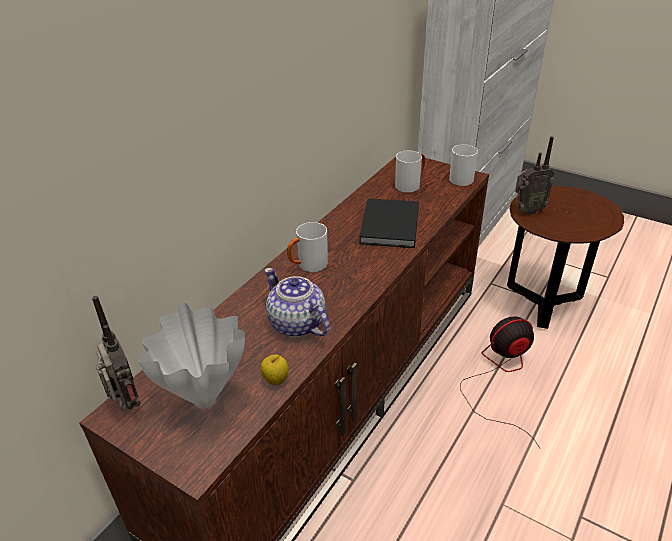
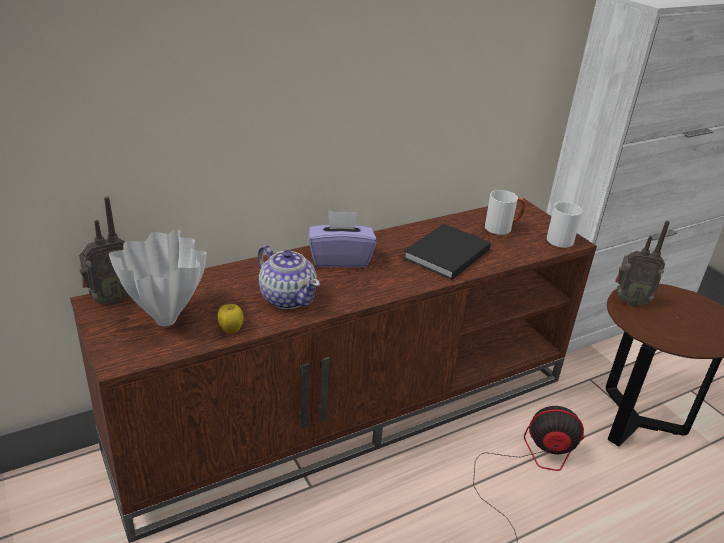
camera: 25 degrees right, 5 degrees down
(126, 405) = (109, 300): radio -> radio turned 60 degrees clockwise
(297, 324) = (287, 298): teapot -> teapot turned 150 degrees clockwise
(308, 266) = (340, 259): white mug -> purple tissue box

